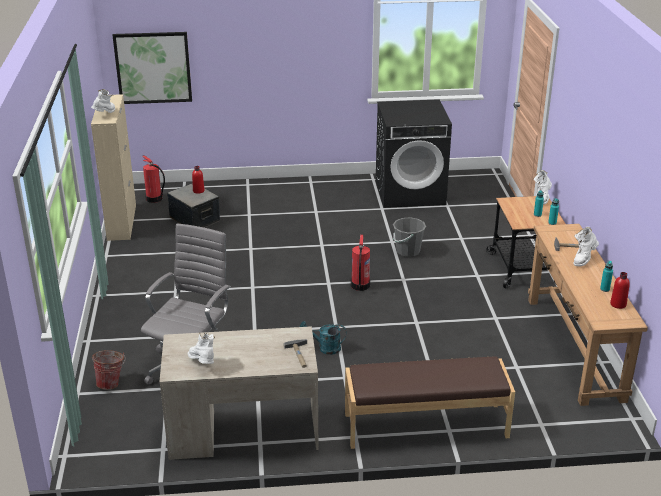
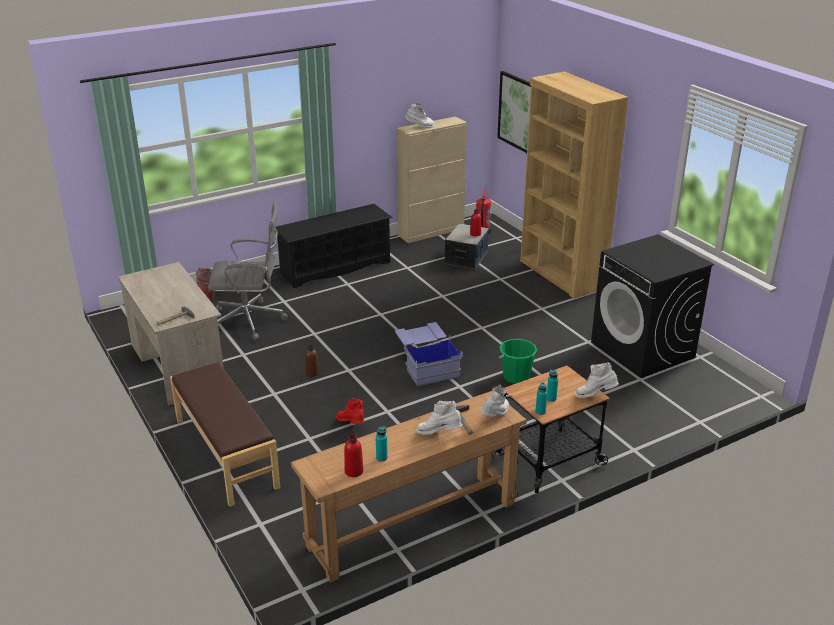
camera: 65 degrees right, 0 degrees up
(134, 290) = (335, 268): none -> black shoe rack
(203, 364) = (146, 285): white boot -> white boot (495, 416)
(270, 188) = (561, 274): none -> brown bookcase
(325, 348) = (312, 373): turquoise watering can -> brown bottle
(360, 286) = (427, 365): fire extinguisher -> blue storage box
(408, 251) = (516, 376): grey bucket -> green bucket
(425, 345) = (351, 425): none -> red boot

